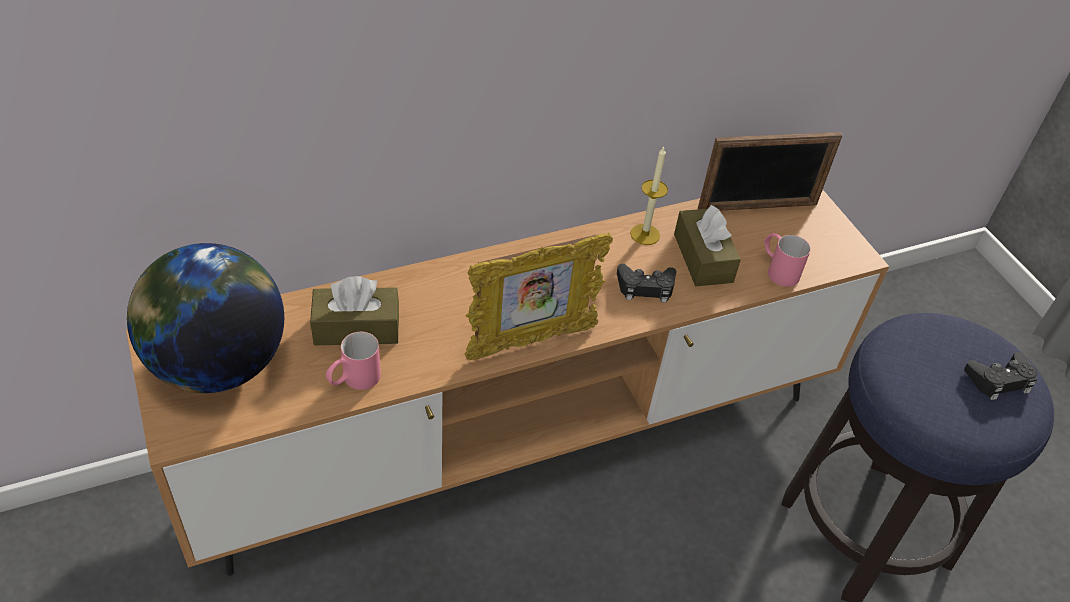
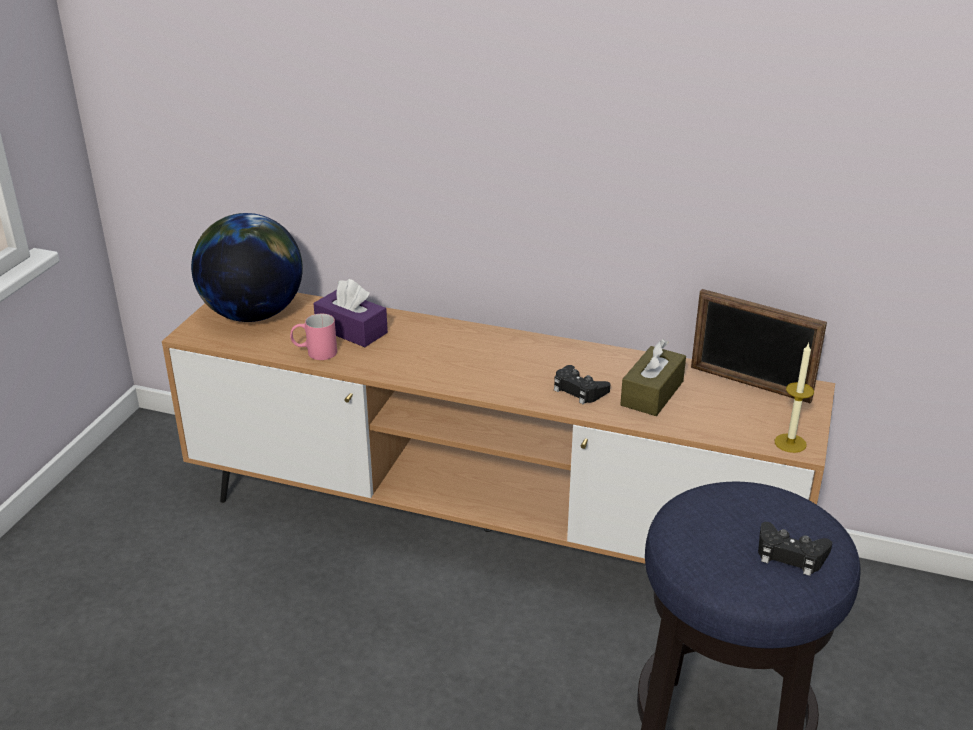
camera: 45 degrees right, 15 degrees down
(356, 328) = (351, 330): brown tissue box -> purple tissue box
(531, 341) = (451, 382): picture frame -> none
(645, 234) = (624, 363): candle -> candle (790, 443)
(777, 270) = (708, 425): pink mug -> none

